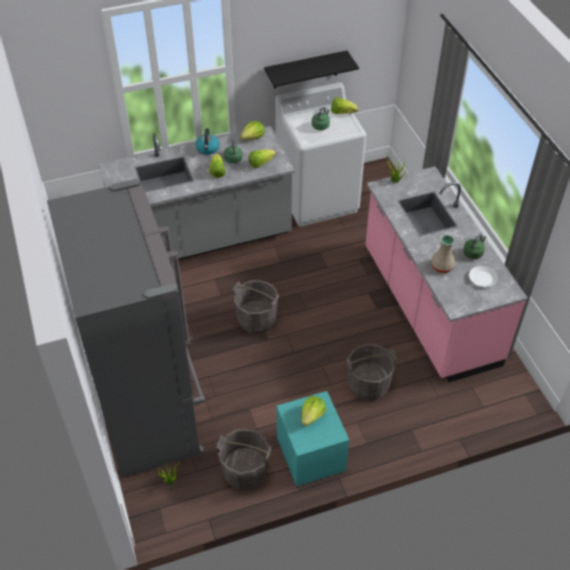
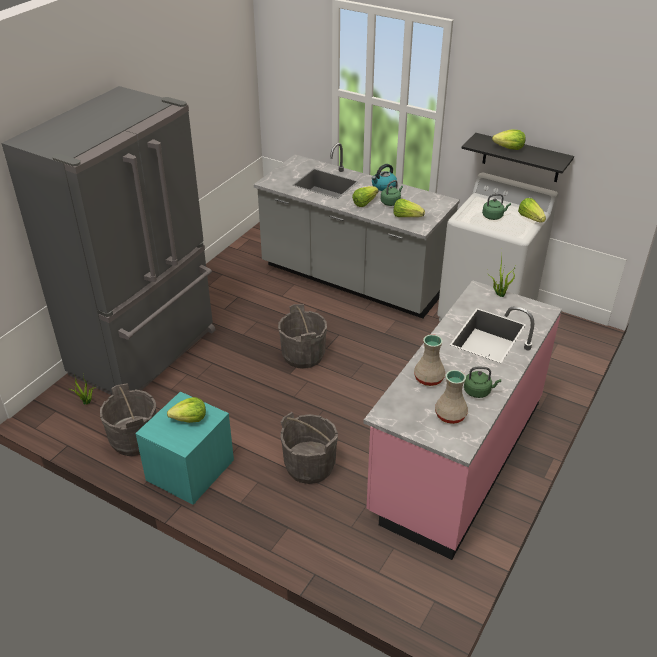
camera: 50 degrees right, 10 degrees down
(253, 137) = (431, 199): lettuce -> lettuce (509, 148)
(482, 278) = (450, 415): white plate -> beige vase

